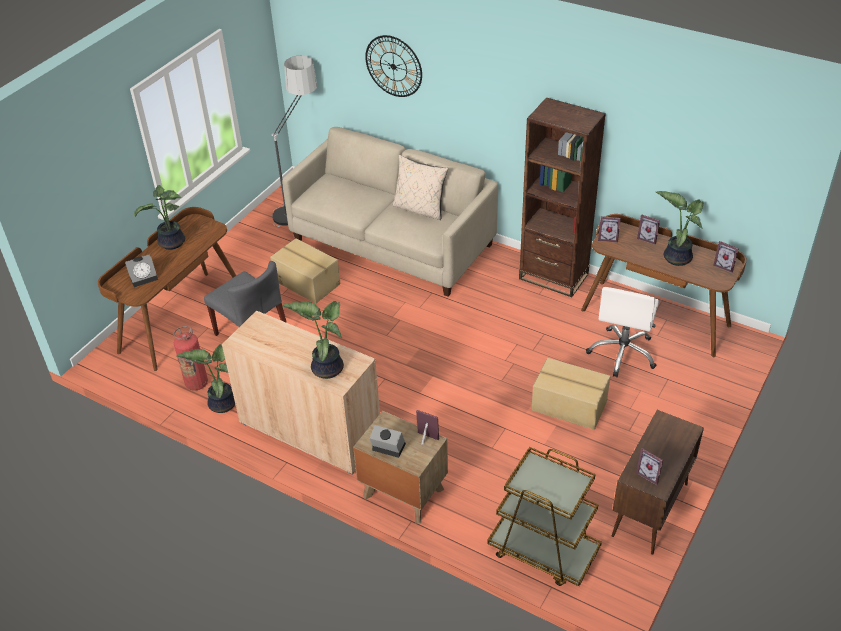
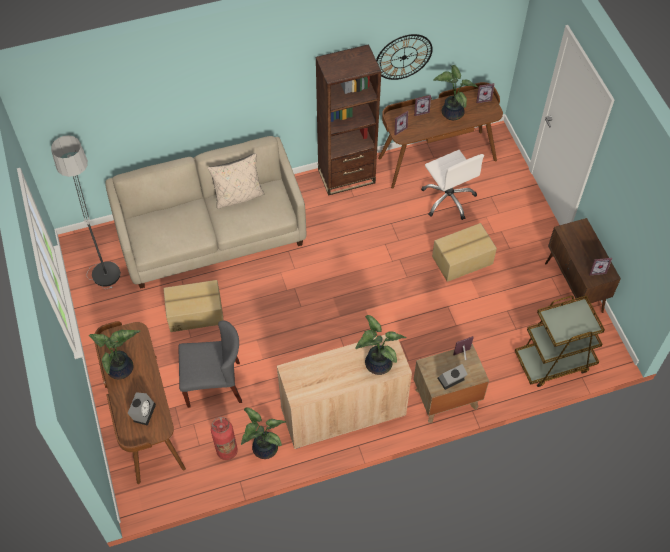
camera: 50 degrees left, 15 degrees up
(393, 66) = (160, 100): wall clock -> wall clock (403, 57)

